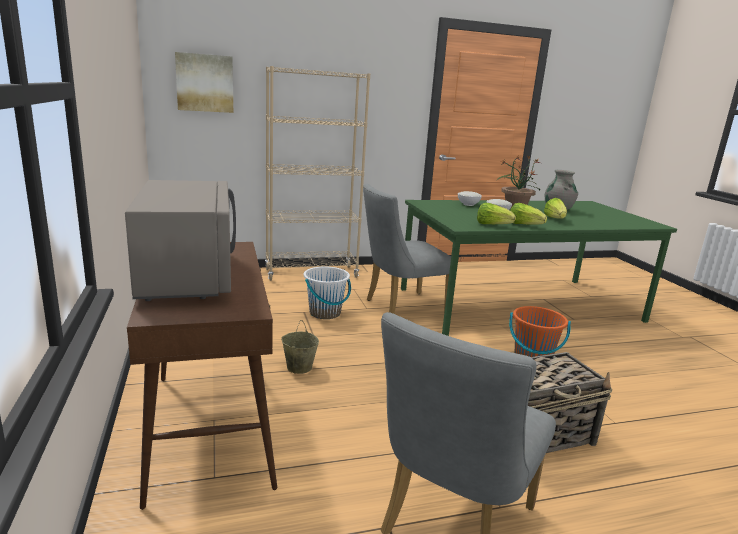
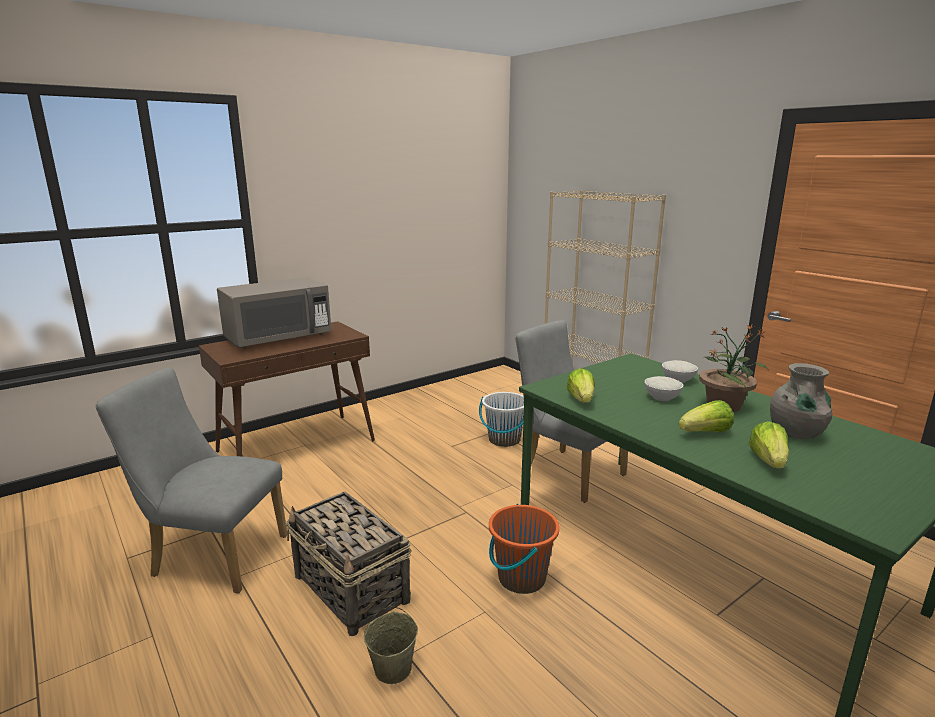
camera: 70 degrees right, 0 degrees up
(205, 83) = (541, 206): picture -> none
(299, 367) = (393, 453): beige bucket -> beige bucket (393, 668)
(524, 225) = (618, 415): lettuce -> lettuce (768, 461)

